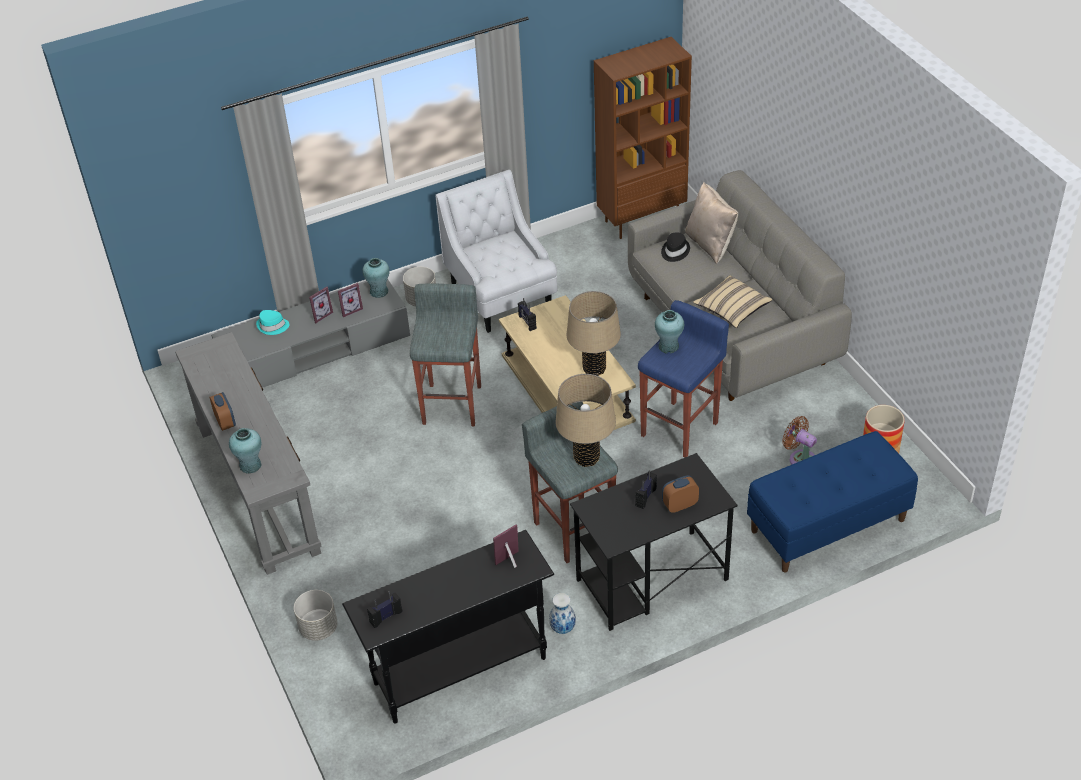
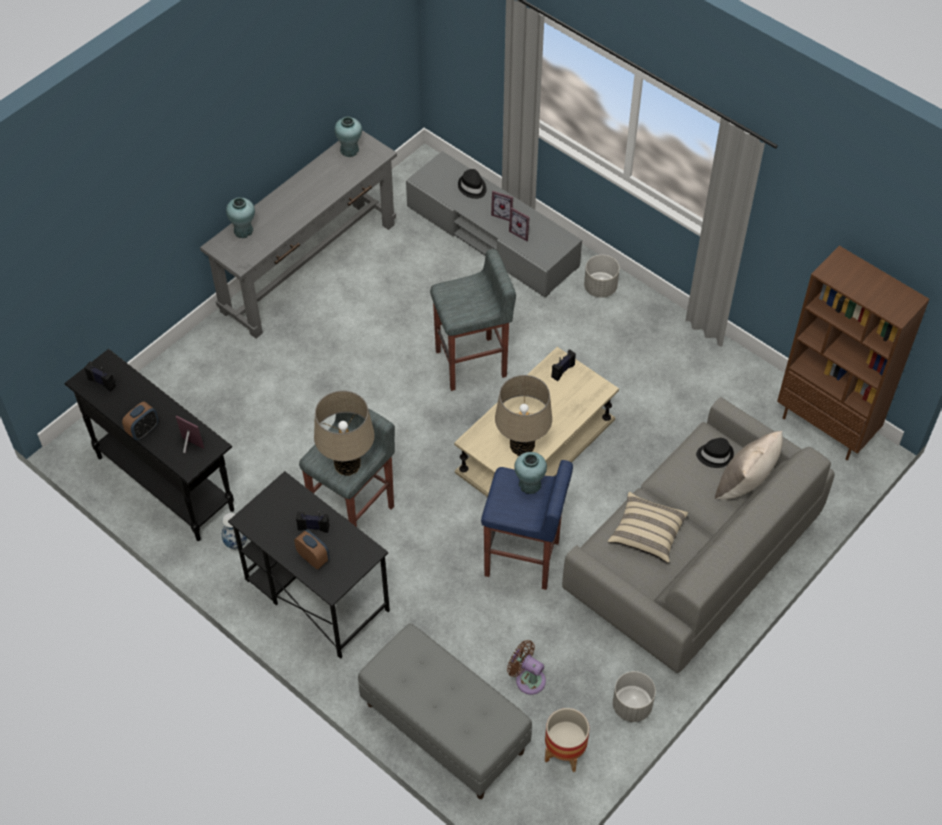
camera: 65 degrees right, 10 degrees up
(225, 422) = (286, 194): alarm clock -> alarm clock (143, 430)
(273, 326) = (472, 187): turquoise hat -> black hat
(319, 628) = (177, 369): grey planter -> grey planter (632, 706)
(378, 291) = (556, 243): turquoise vase -> turquoise vase (349, 150)
(501, 297) = (637, 348): white armchair -> none
(800, 458) = (527, 679): brown fan -> brown fan turned 75 degrees counterclockwise
(827, 526) = (443, 728): blue bench -> grey bench

